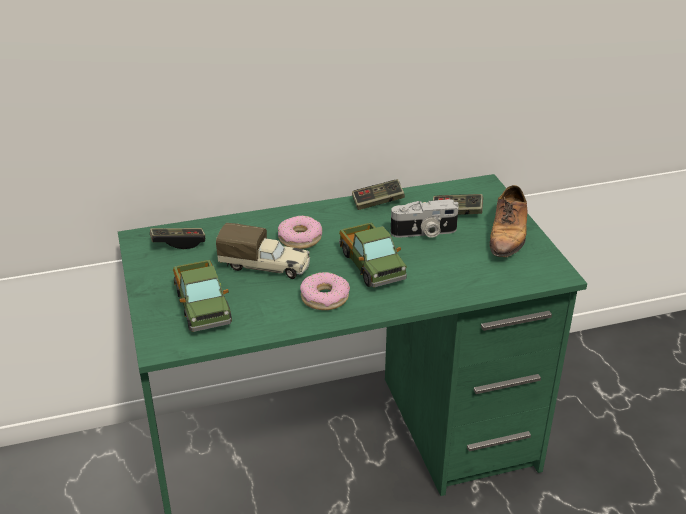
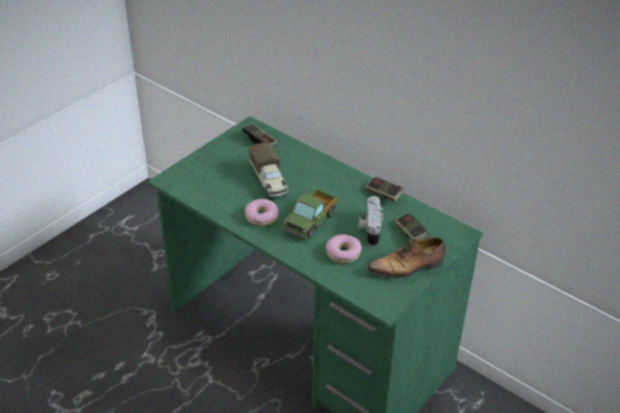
camera: 55 degrees right, 5 degrees up
(202, 307) = (211, 177): toy truck -> none
(299, 238) = (309, 181): donut -> donut (343, 253)
(424, 233) = (369, 228): camera -> camera turned 45 degrees clockwise

